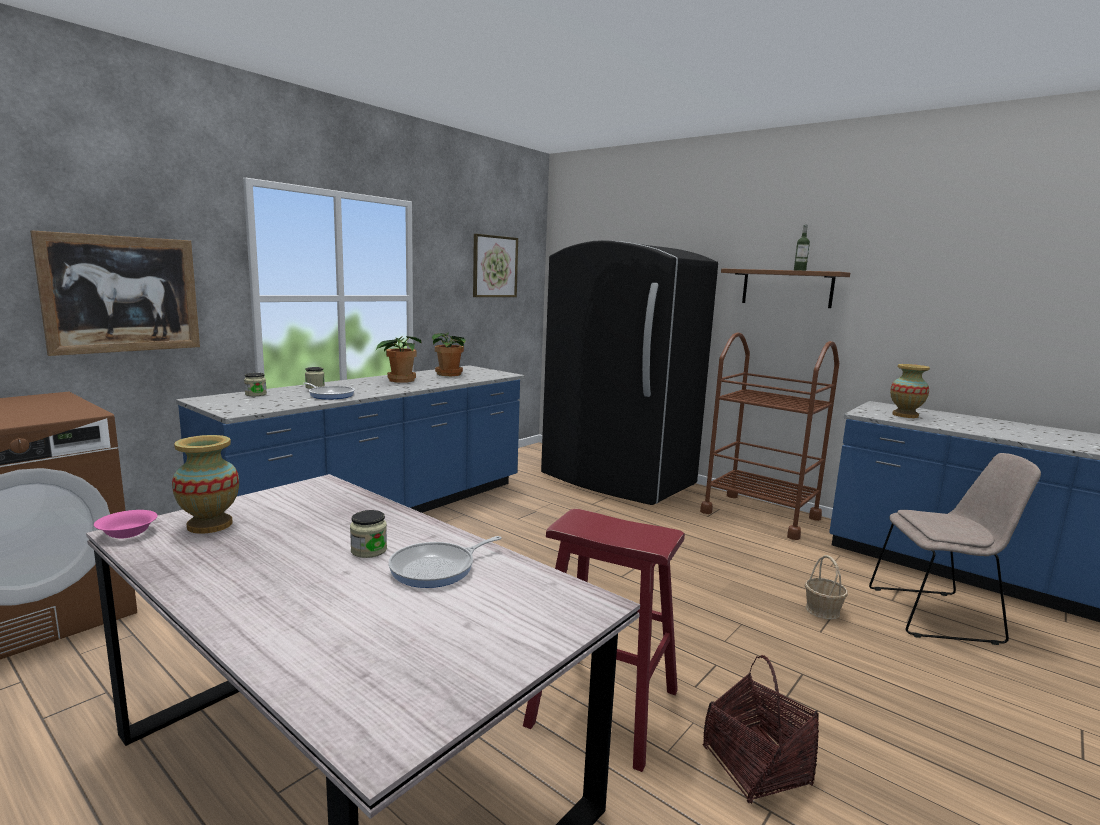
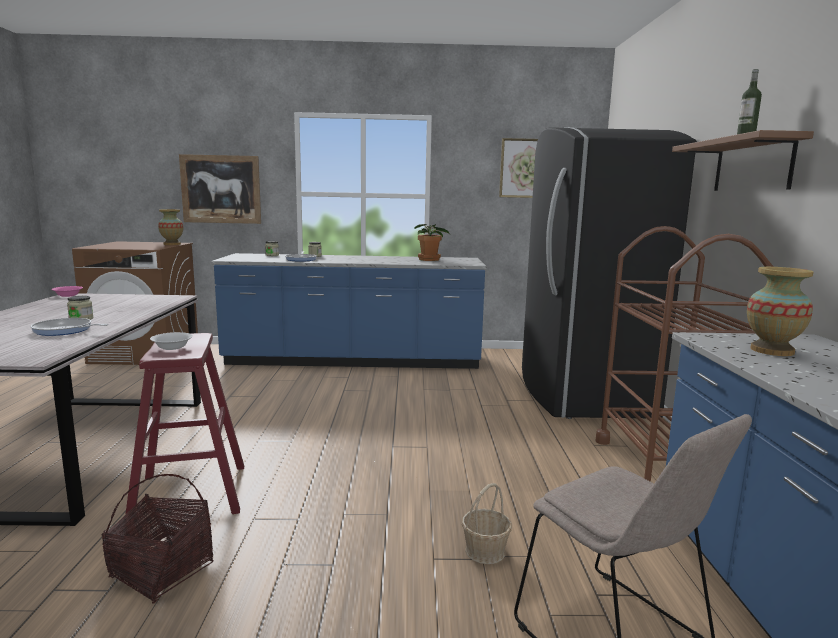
camera: 50 degrees right, 0 degrees up
(210, 525) = (90, 299): vase -> vase (172, 244)
(400, 380) = (379, 258): potted plant -> none
(623, 534) = (172, 347): none -> white bowl

